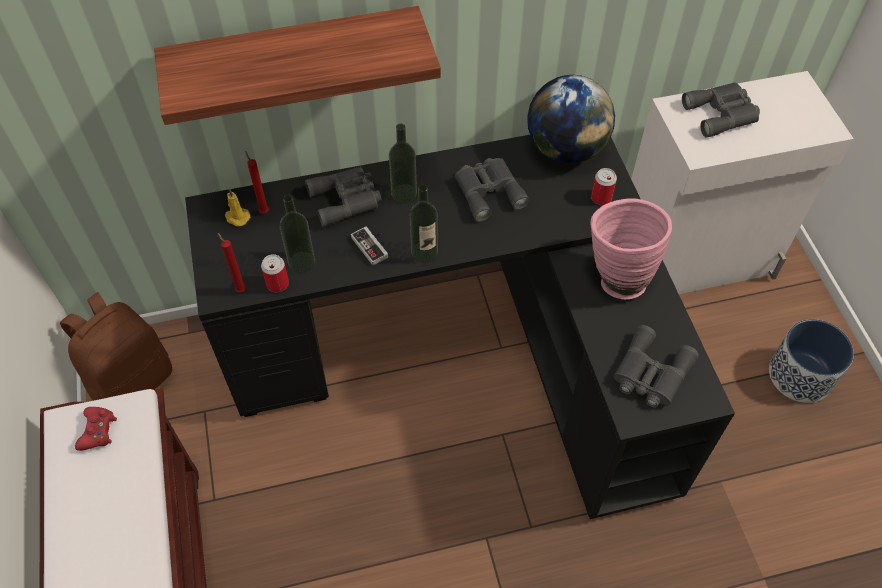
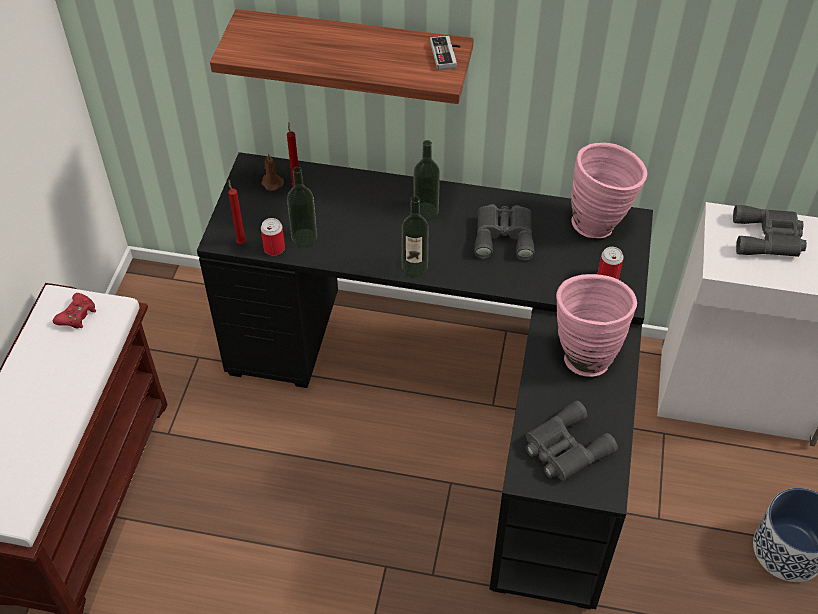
camera: 25 degrees right, 5 degrees down
(133, 380) = (153, 308): brown backpack -> none
(237, 217) = (271, 183): yellow candle -> brown candle
(347, 199) = (372, 199): grey binoculars -> none
(373, 245) = (373, 245): game controller -> game controller (447, 55)
(565, 149) = (600, 222): globe -> pink vase

